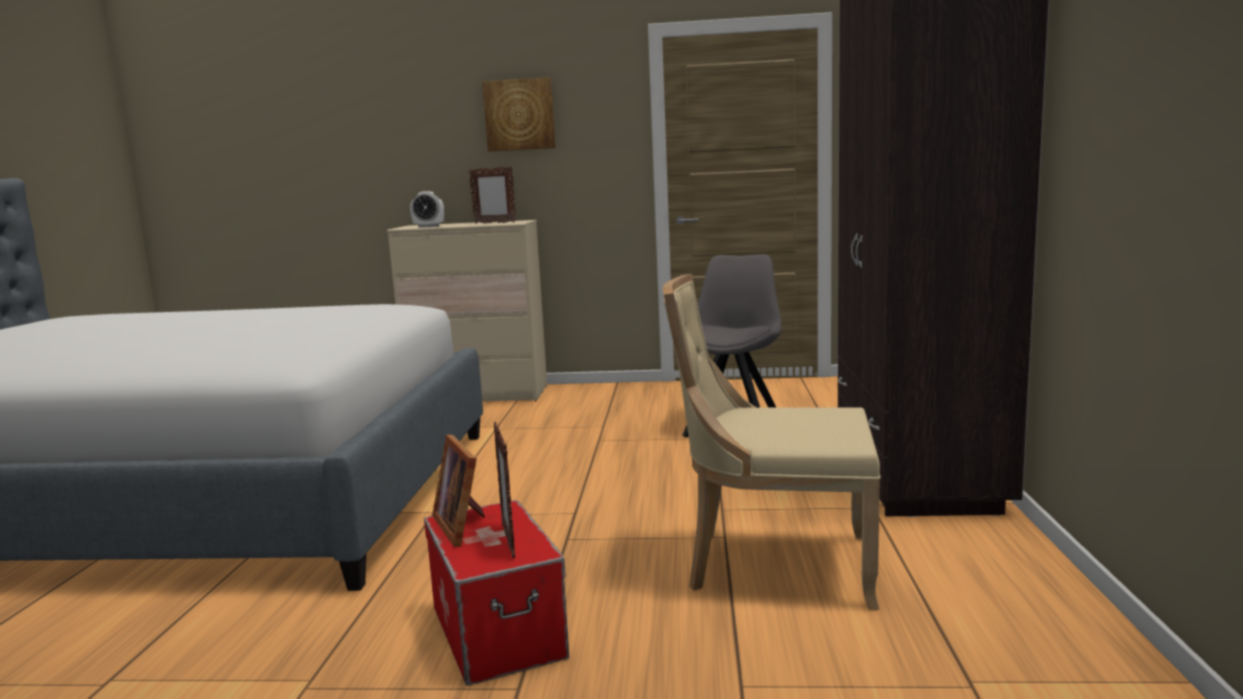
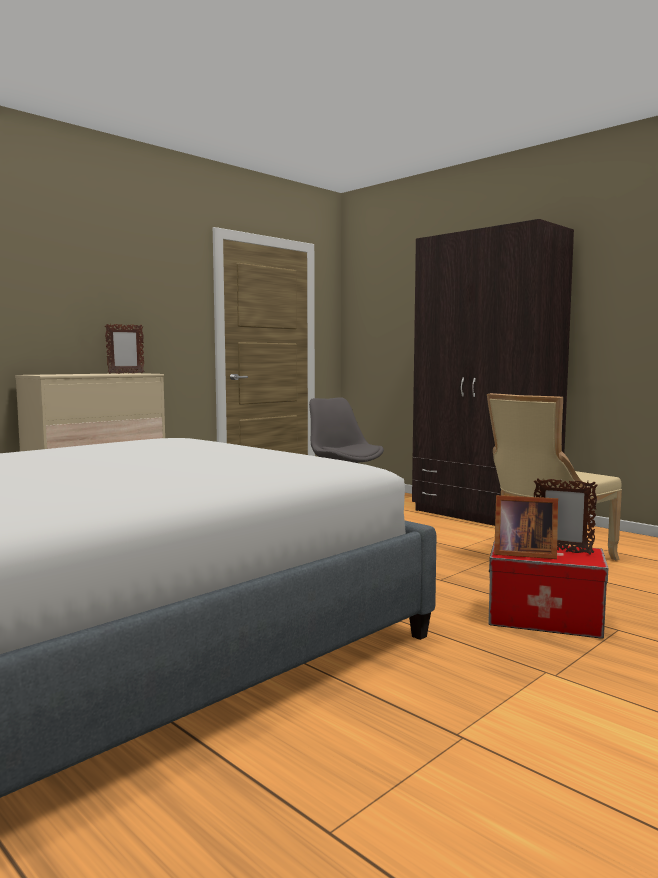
camera: 50 degrees left, 5 degrees down
(428, 226) = (75, 374): alarm clock -> none
(519, 115) = (119, 281): picture -> none

